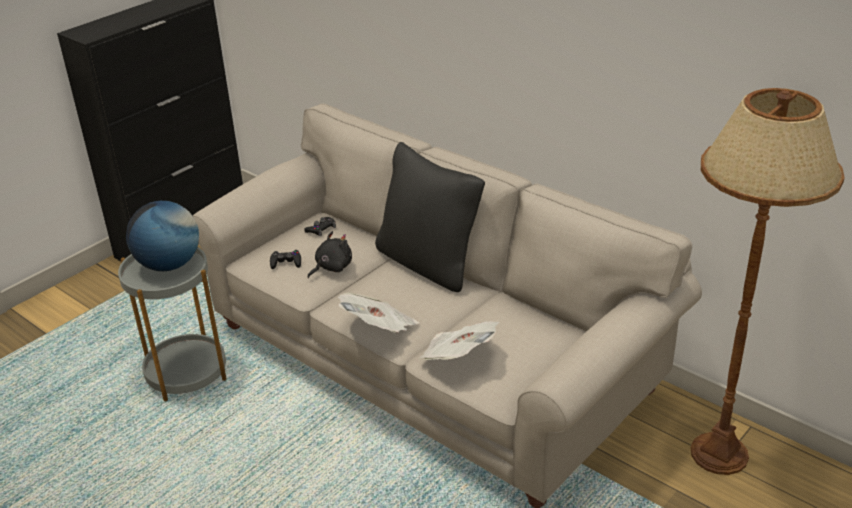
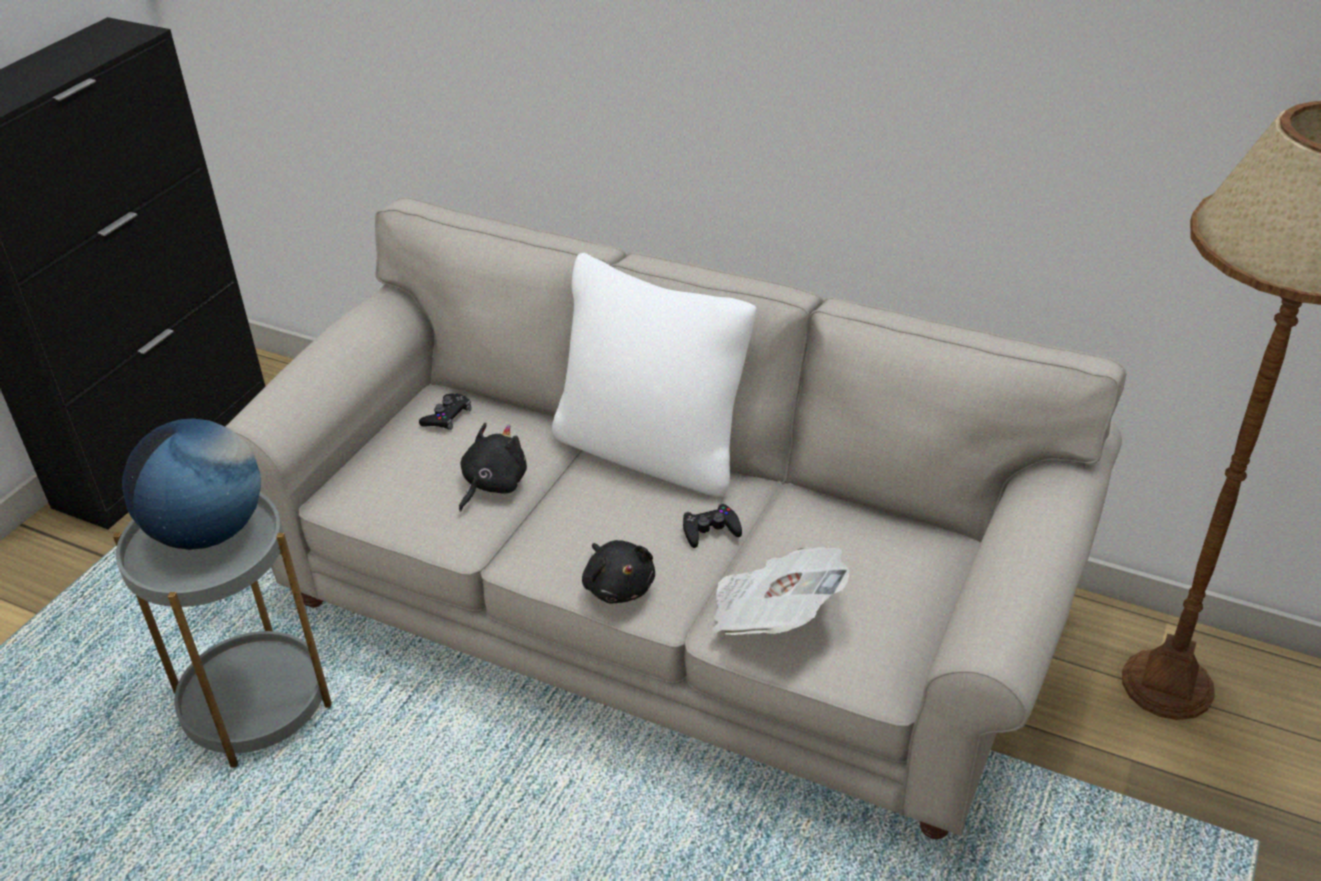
camera: 15 degrees left, 5 degrees up
(286, 262) = (409, 488): black game controller -> black game controller (710, 530)
(380, 329) = (618, 586): newspaper -> black plush toy
(429, 263) = (652, 451): black pillow -> white pillow

